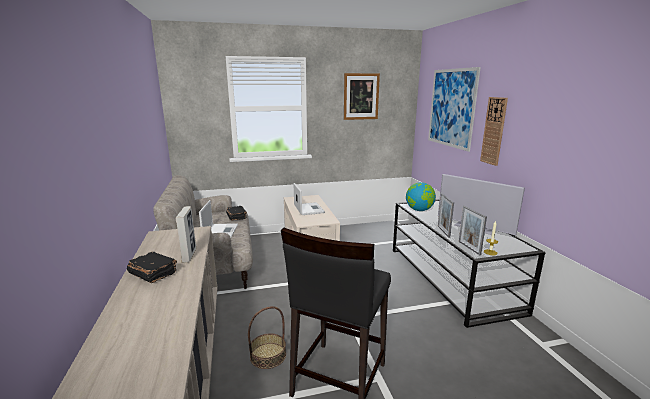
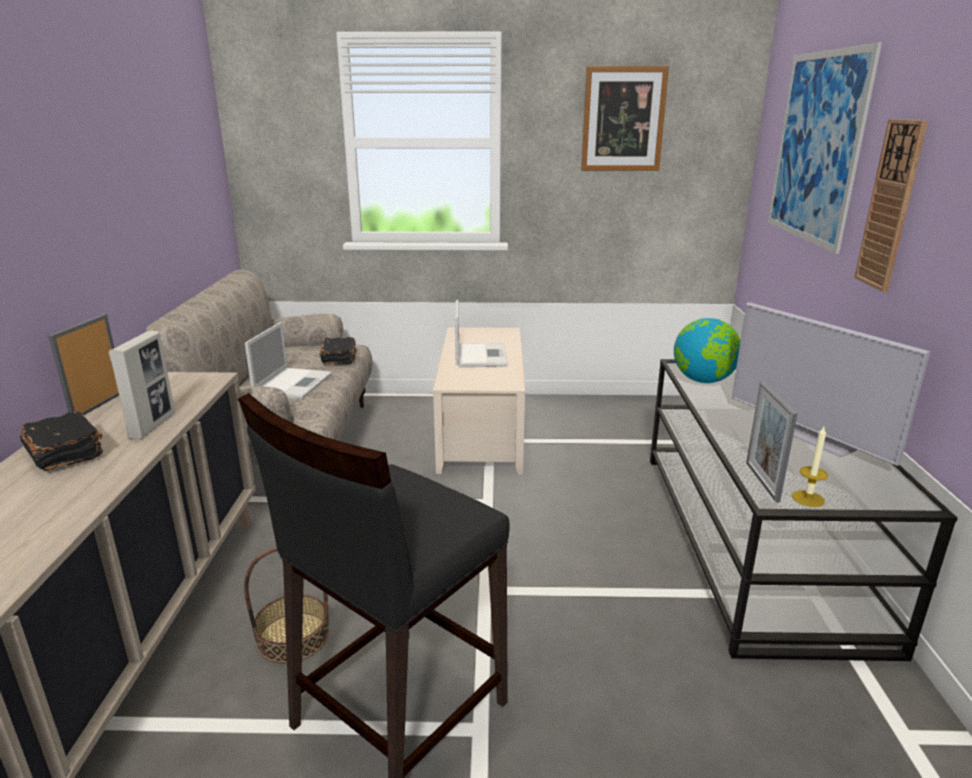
camera: 15 degrees right, 5 degrees up
(443, 231) = (726, 435): picture frame -> picture frame (98, 405)

